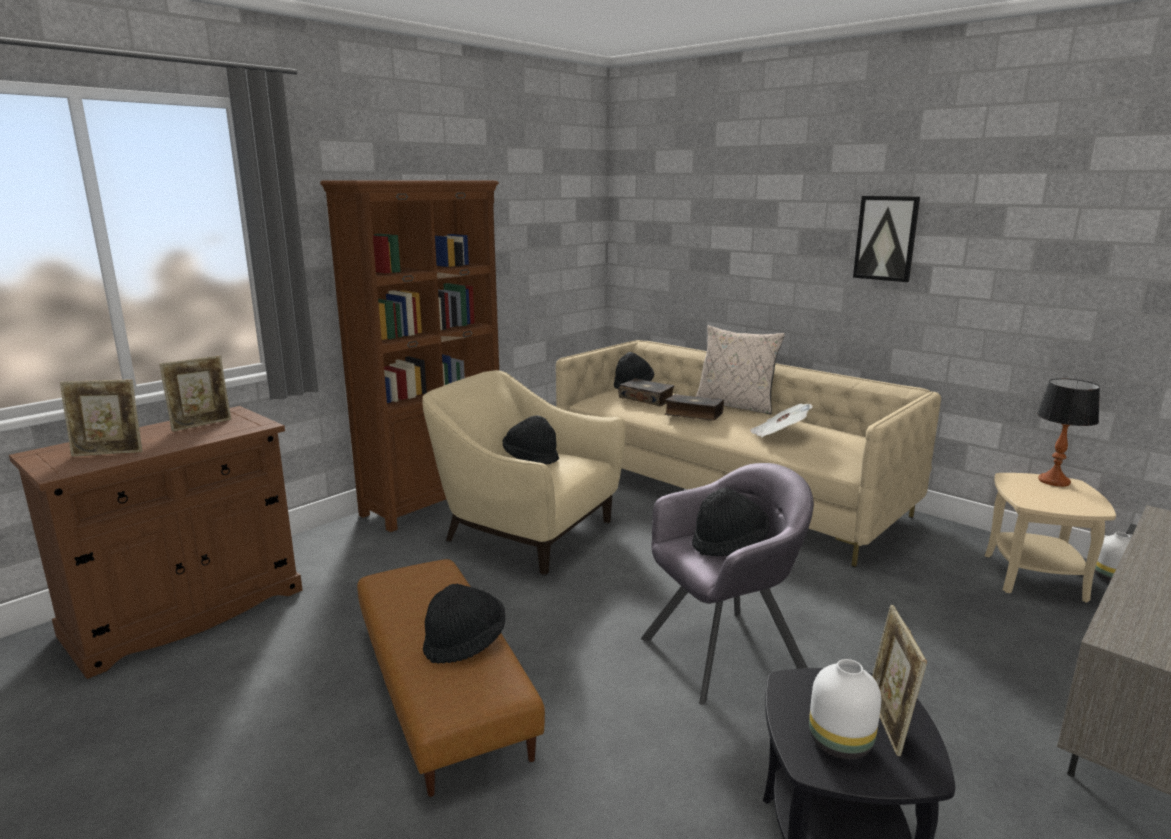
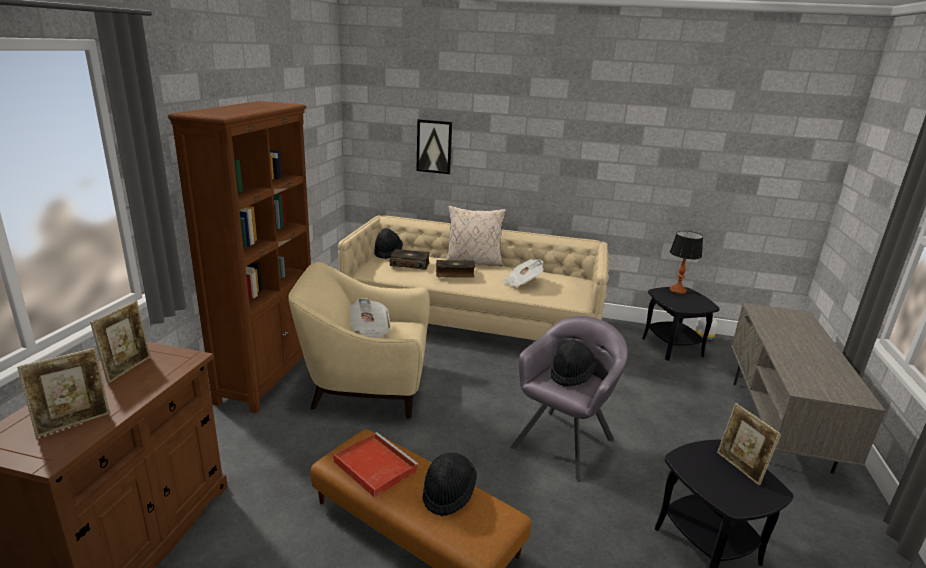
camera: 30 degrees left, 5 degrees up
(415, 593) = (374, 466): none -> red tray
(530, 458) = (369, 331): black hat -> newspaper
(838, 742) = (730, 487): white vase -> none
(886, 238) = (569, 143): picture -> picture (434, 146)
(1034, 578) = (672, 347): beige side table -> black side table

